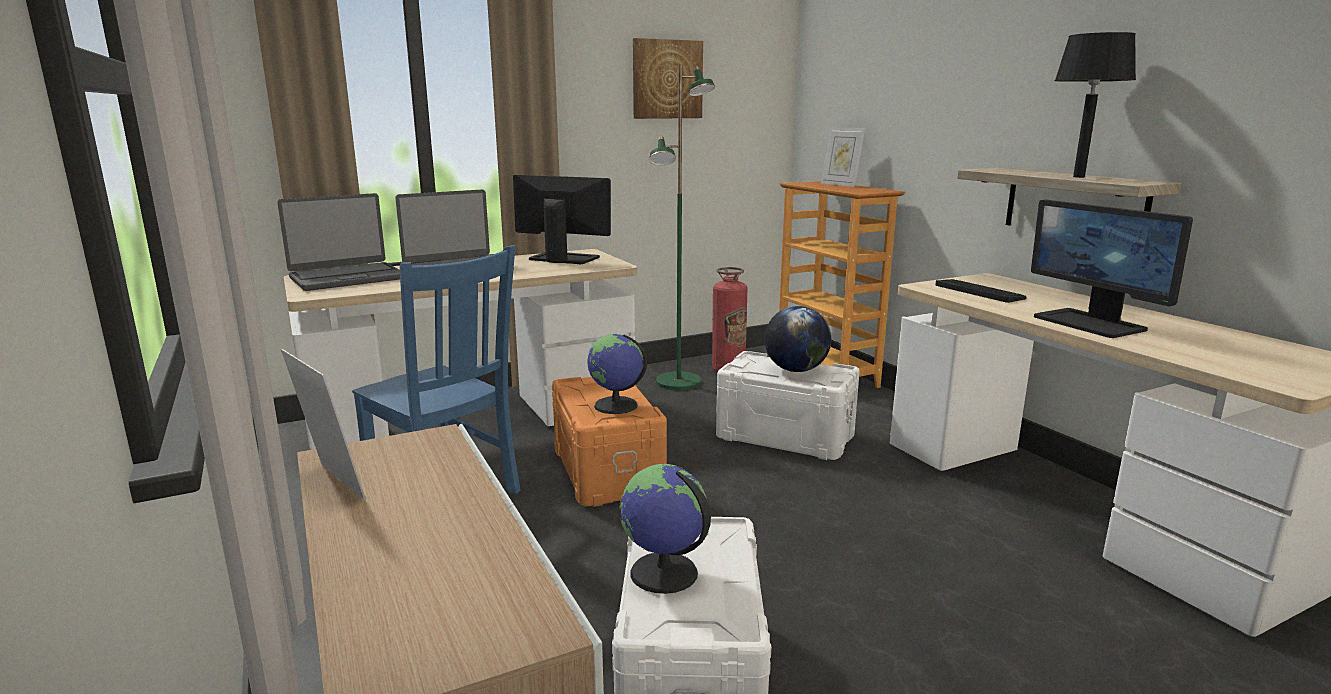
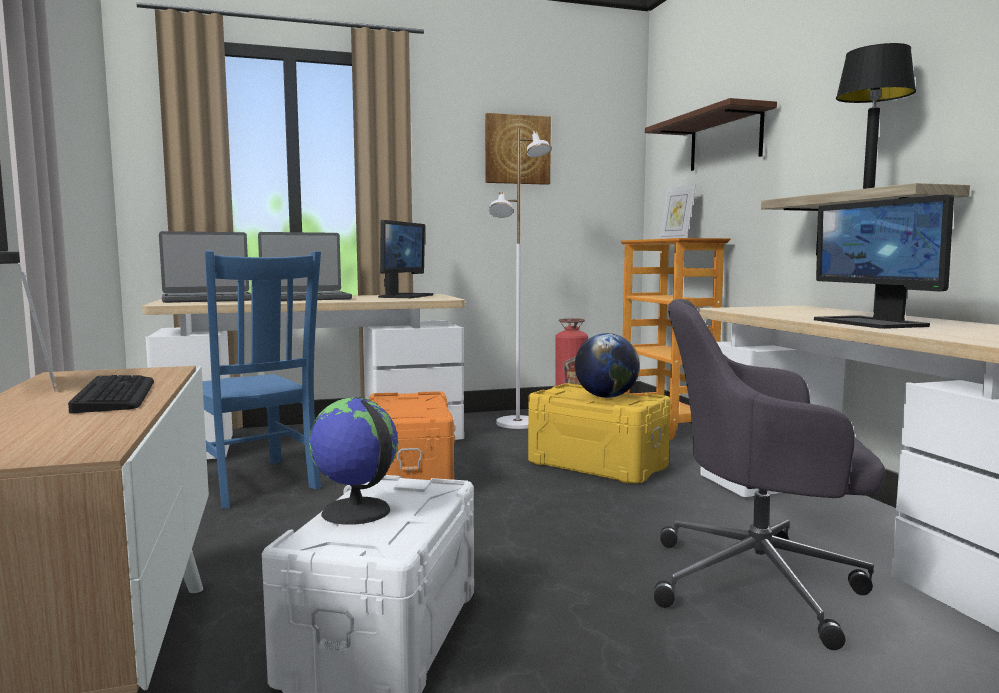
camera: 10 degrees right, 10 degrees down
(563, 258) = (405, 296): monitor -> monitor turned 75 degrees clockwise
(616, 406) = (414, 411): globe -> none
(679, 382) = (518, 424): green floor lamp -> white floor lamp
(785, 436) = (596, 465): white storage box -> yellow storage box
(902, 84) = (725, 140): none -> shelf
(979, 291) = (777, 311): keyboard -> keyboard (116, 395)
(997, 577) = (761, 583): none -> grey office chair

